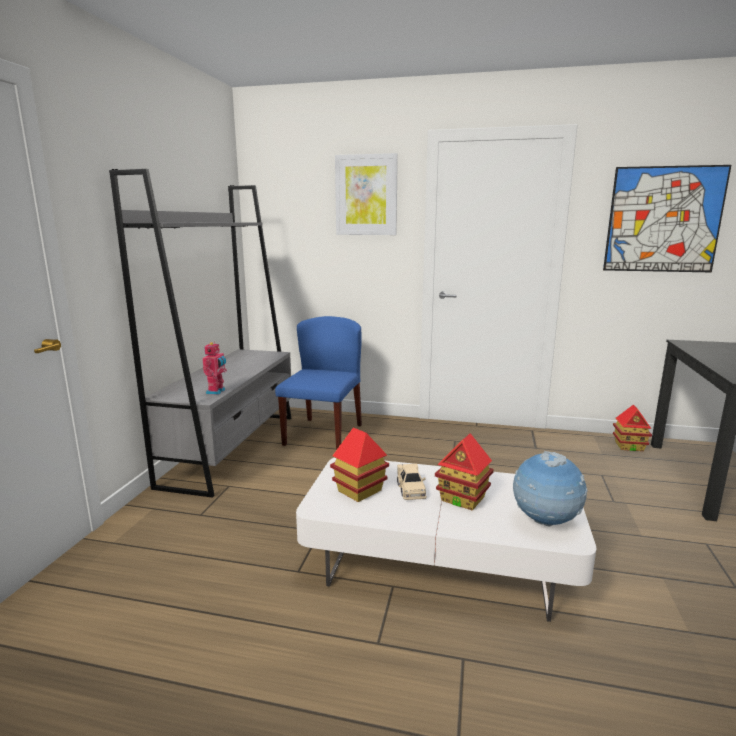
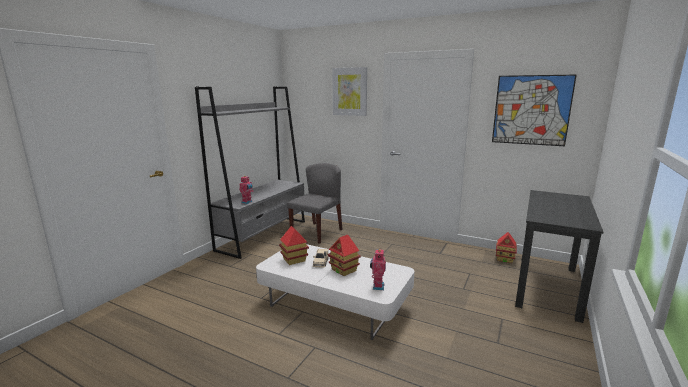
camera: 15 degrees right, 0 degrees up
(323, 434) = (317, 232): blue chair -> grey chair
(545, 522) = (377, 286): globe -> toy robot

